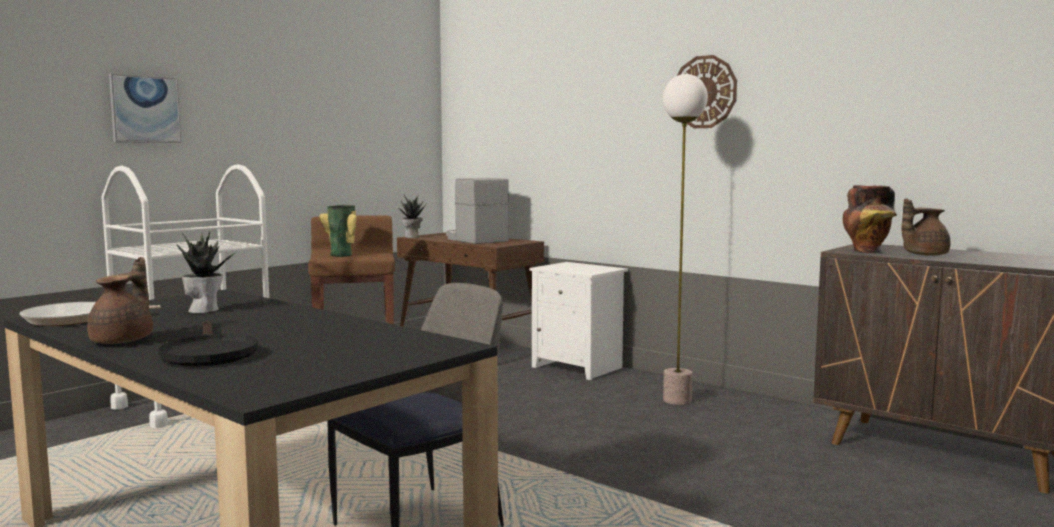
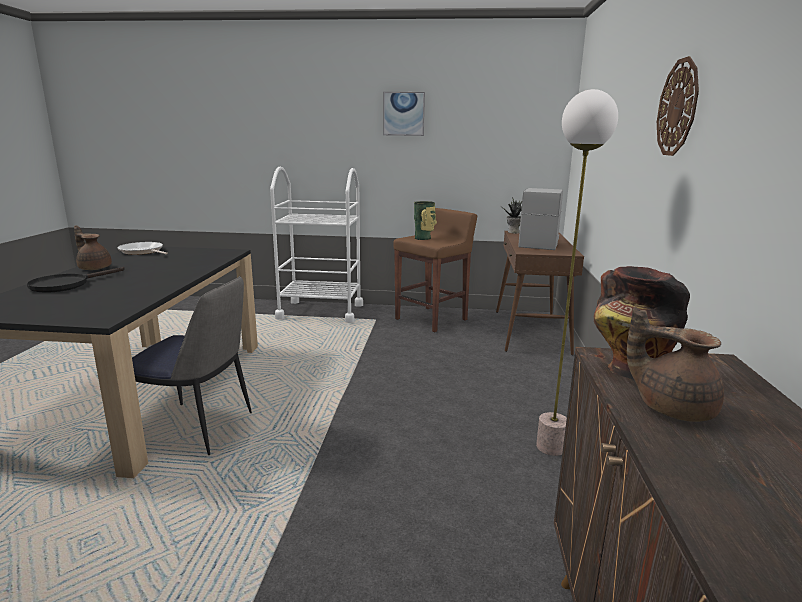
camera: 55 degrees right, 10 degrees up
(124, 340) = (94, 268): brown teapot -> brown teapot turned 120 degrees counterclockwise
(145, 109) = (318, 130): picture -> picture (403, 114)
(204, 310) = (183, 260): potted plant -> none
(579, 367) = (560, 380): white nightstand -> none

